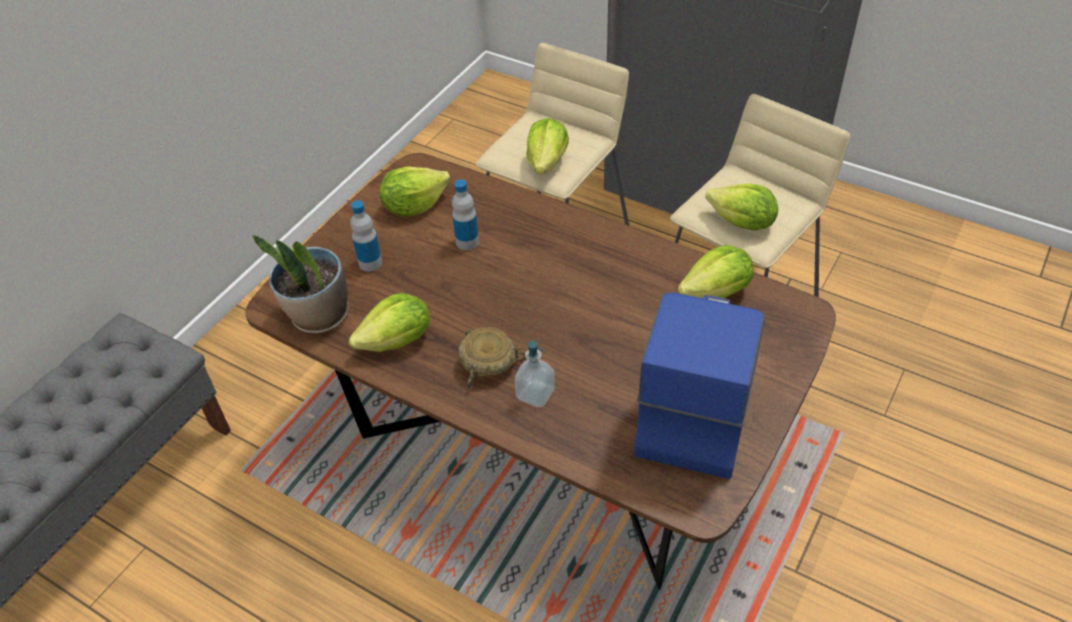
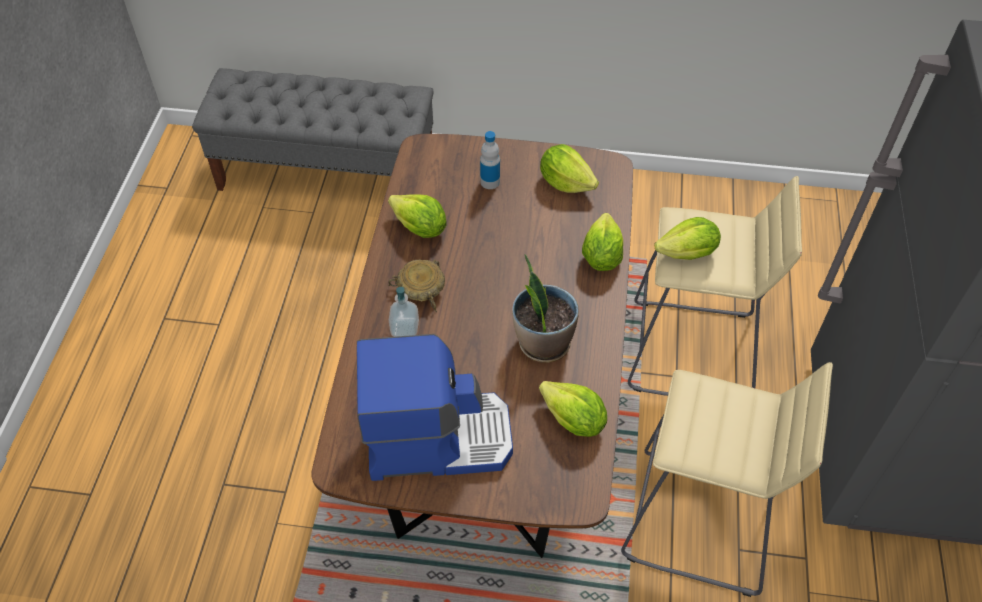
camera: 65 degrees right, 5 degrees up
(319, 316) = (423, 176): potted plant -> potted plant (543, 343)
(467, 242) = (543, 230): bottle -> none
(742, 223) = (694, 426): lettuce -> lettuce (601, 257)

